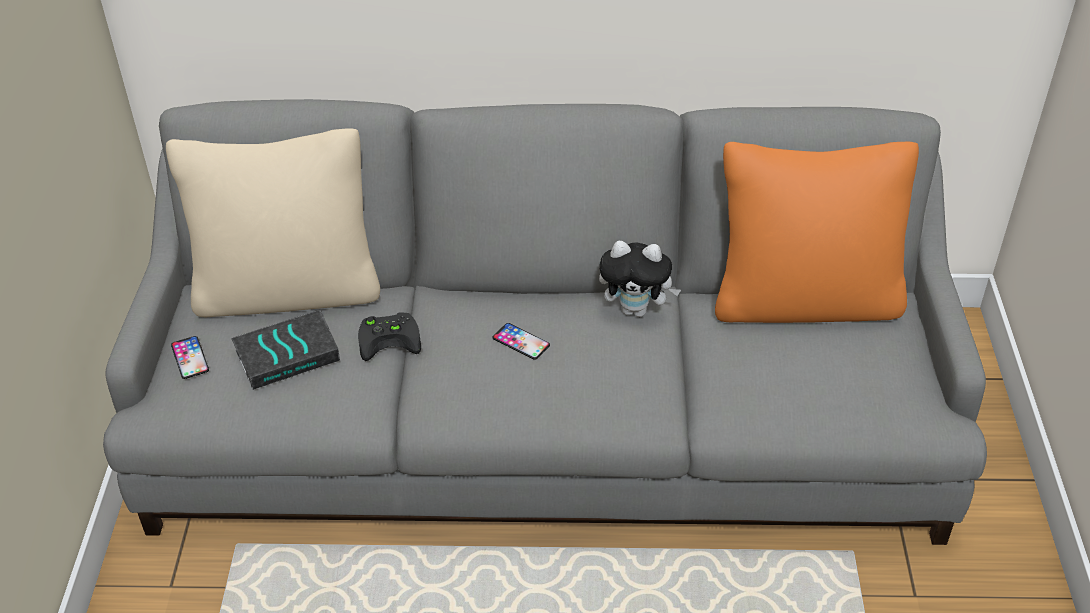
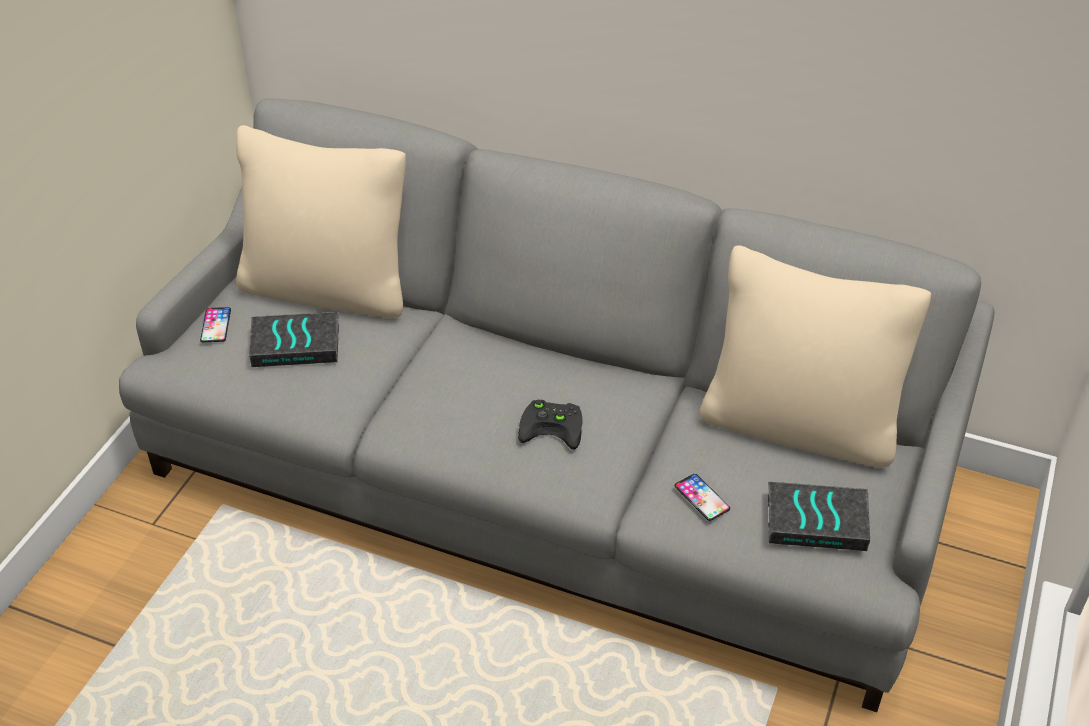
camera: 20 degrees right, 0 degrees up
(391, 338) = (393, 354): black game controller -> black game controller (554, 426)
(521, 341) = (503, 389): phone -> phone (702, 497)
(636, 309) = (629, 389): plush toy -> none
(804, 300) = (799, 425): orange pillow -> beige pillow
(869, 382) = (817, 520): none -> book

